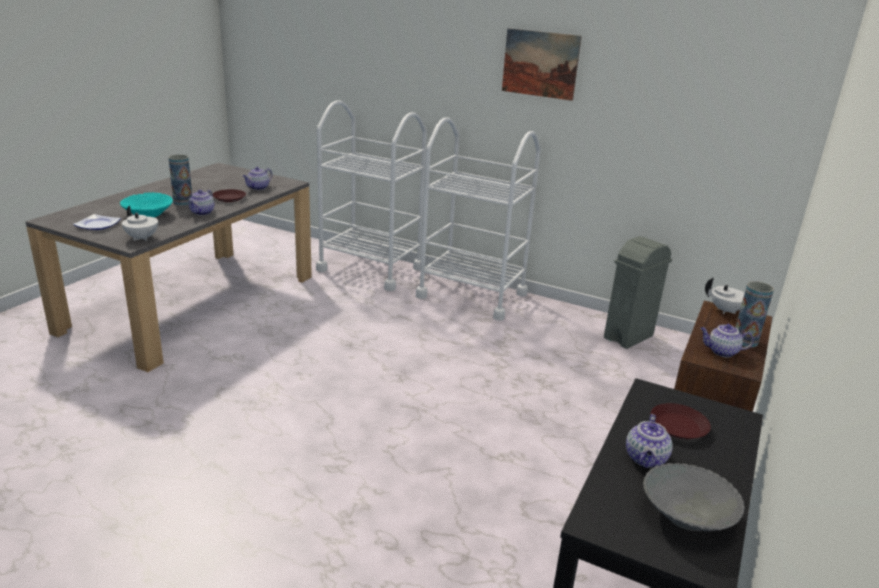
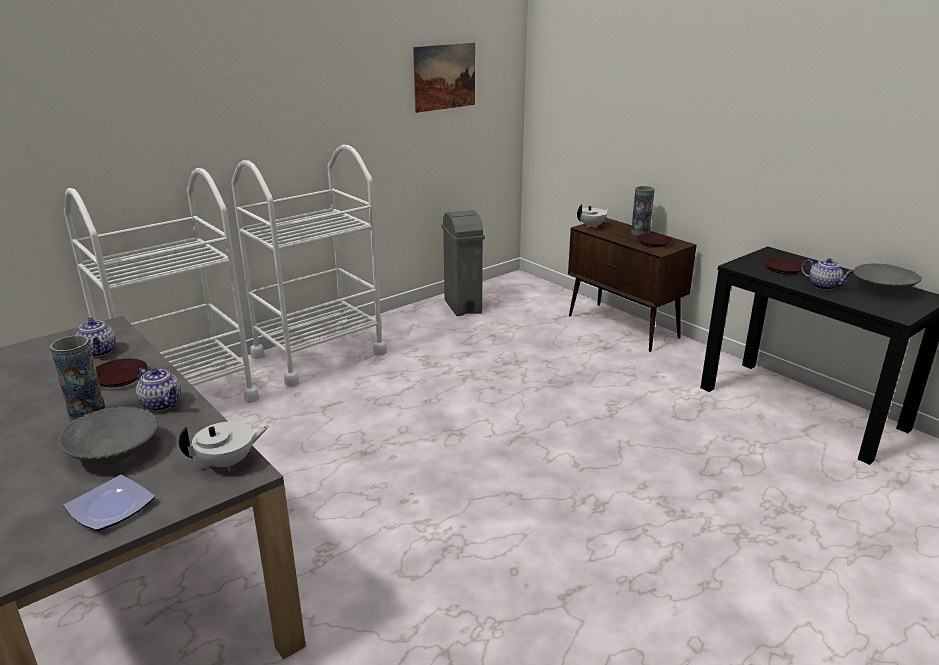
camera: 65 degrees left, 0 degrees up
(148, 215) = (114, 453): turquoise bowl -> grey bowl
(540, 64) = (305, 72): picture -> picture (444, 77)
(721, 352) = (653, 243): teapot -> brown plate

